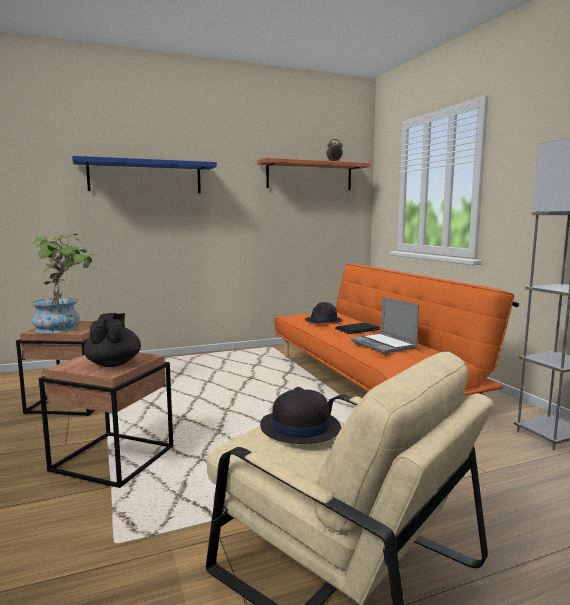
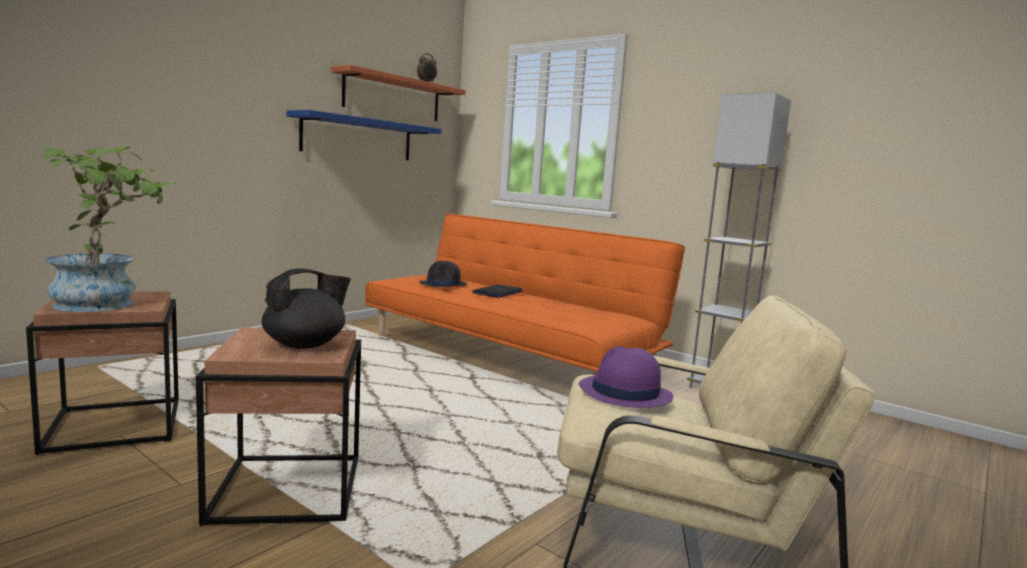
camera: 30 degrees left, 0 degrees up
(114, 364) = (306, 345): black teapot -> black teapot turned 90 degrees clockwise
(145, 177) = (172, 67): blue shelf -> blue shelf (358, 138)
(300, 427) = (624, 393): black hat -> purple hat
(384, 345) = (551, 307): laptop -> none

